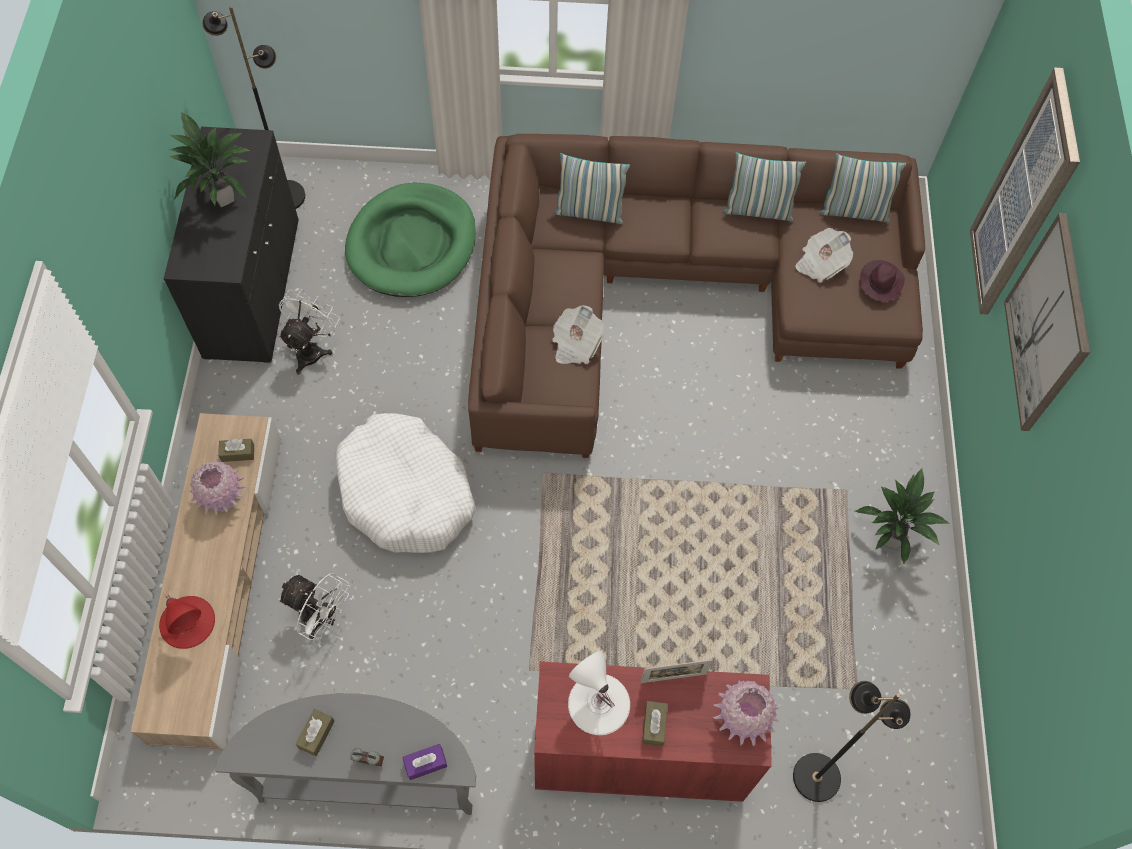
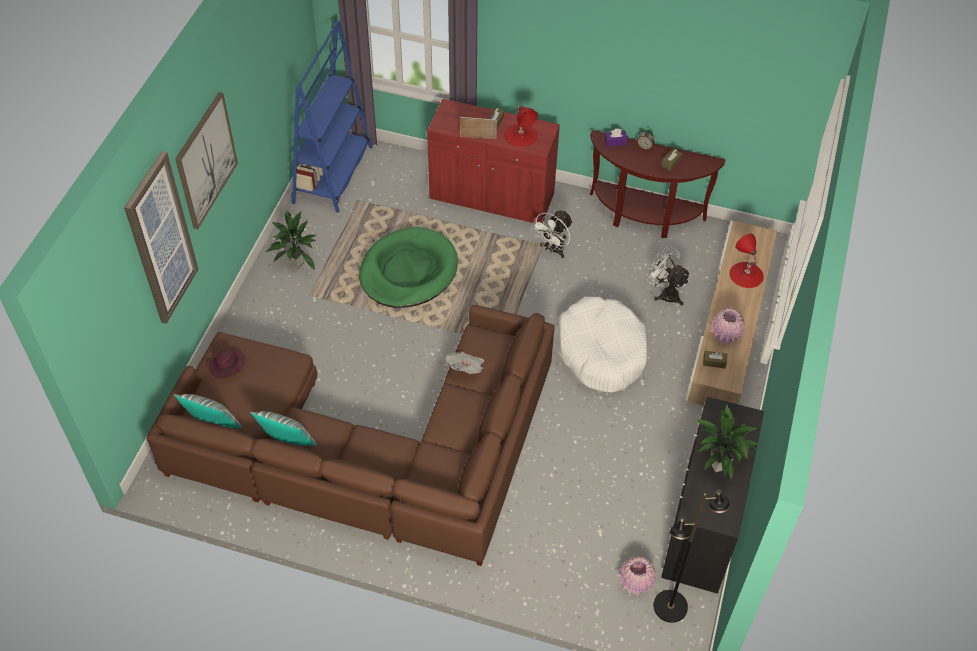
camera: 165 degrees left, 10 degrees down
(312, 349) = (657, 464): white fan -> white fan (553, 250)
(370, 776) = (644, 216): grey console table -> brown console table
(412, 244) = (566, 536): green dog bed -> green dog bed (408, 271)
(589, 212) = (422, 467): pillow -> none
(598, 703) = (521, 135): white table lamp -> red table lamp
(742, 719) = (449, 116): pink vase -> pink vase (635, 584)
(816, 776) = (399, 170): black floor lamp -> none
(820, 263) = (262, 389): newspaper -> none
(922, 736) = (333, 175): none -> blue bookcase

